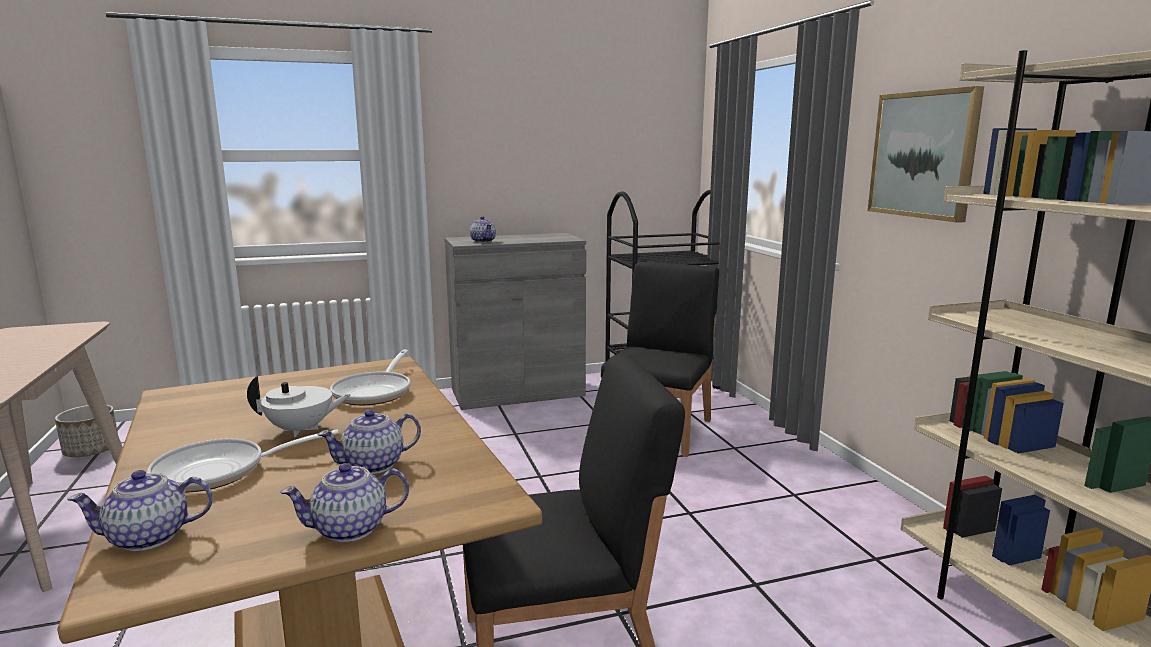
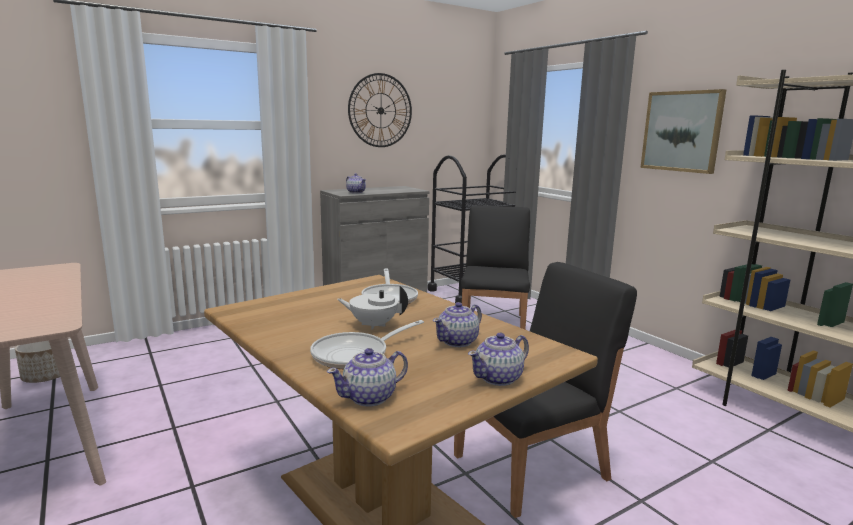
camera: 15 degrees left, 0 degrees up
(301, 430) = (373, 325): white teapot -> white teapot turned 150 degrees counterclockwise
(530, 132) = (380, 110): none -> wall clock

